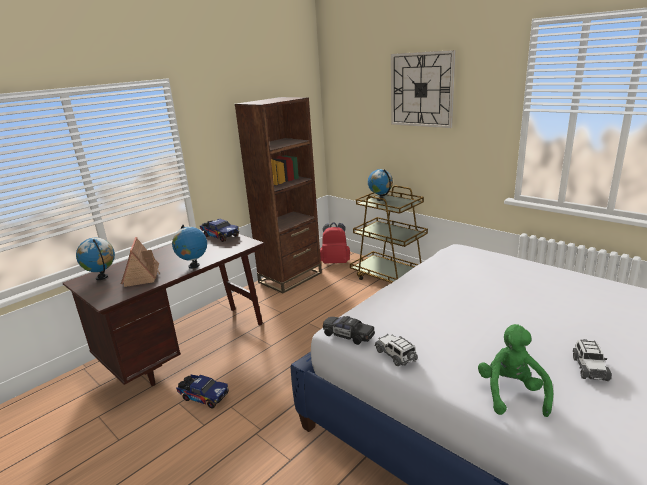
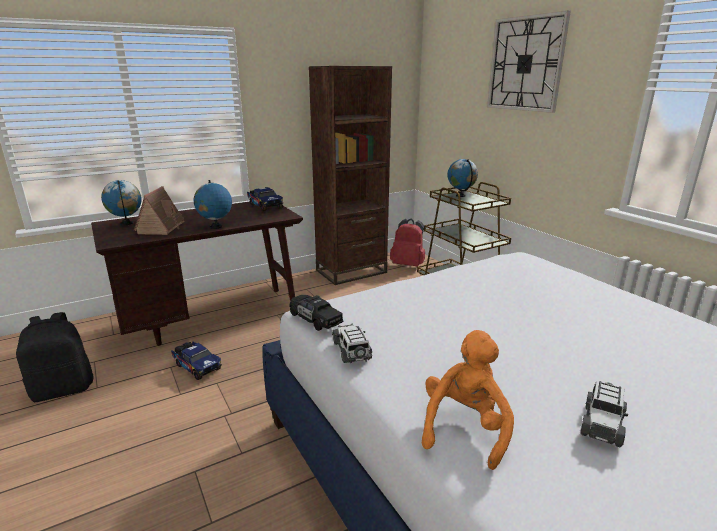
camera: 15 degrees right, 0 degrees up
(85, 450) = (63, 389): none -> black backpack
(511, 393) = (464, 428): green plush toy -> orange plush toy

